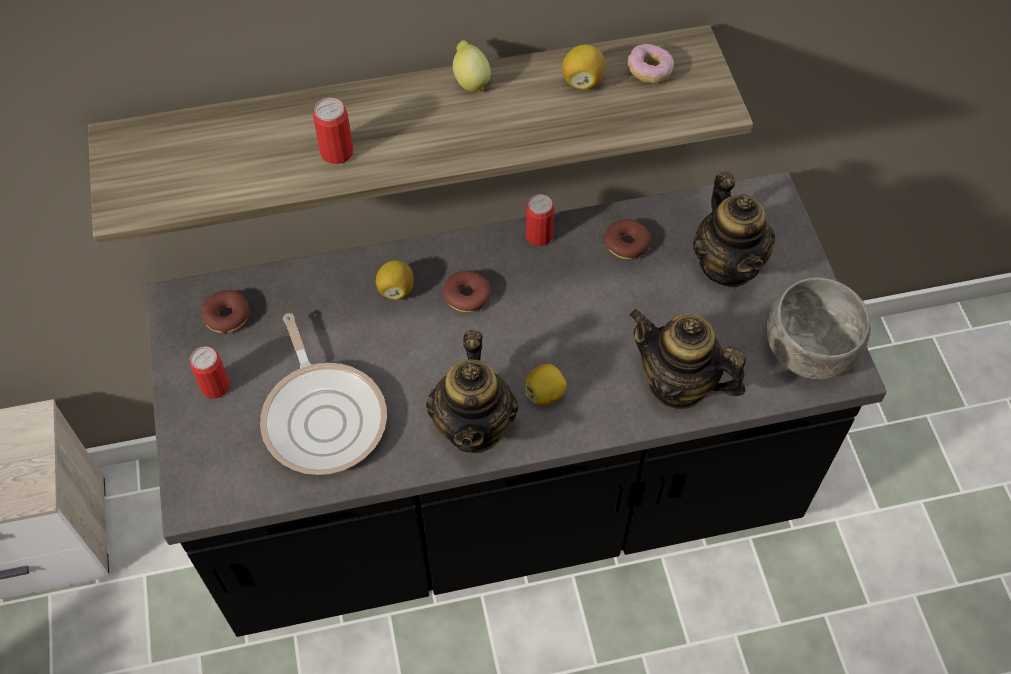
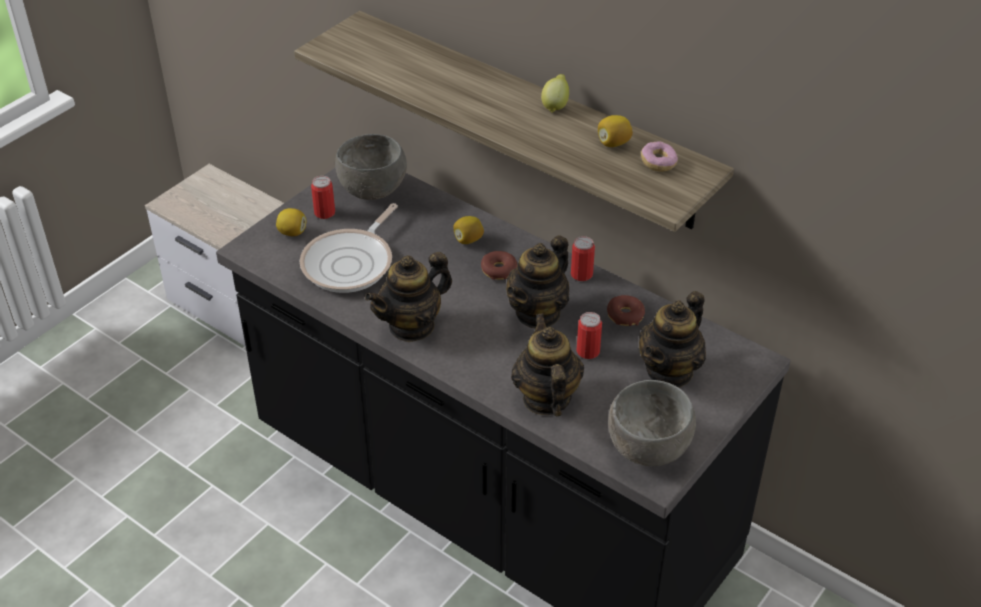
camera: 50 degrees right, 15 degrees down
(227, 316) = (373, 190): donut -> grey bowl
(337, 152) = (443, 90): can -> can (588, 351)
(545, 393) = (469, 342): lemon -> lemon (292, 232)
(558, 308) = (538, 313): none -> teapot

